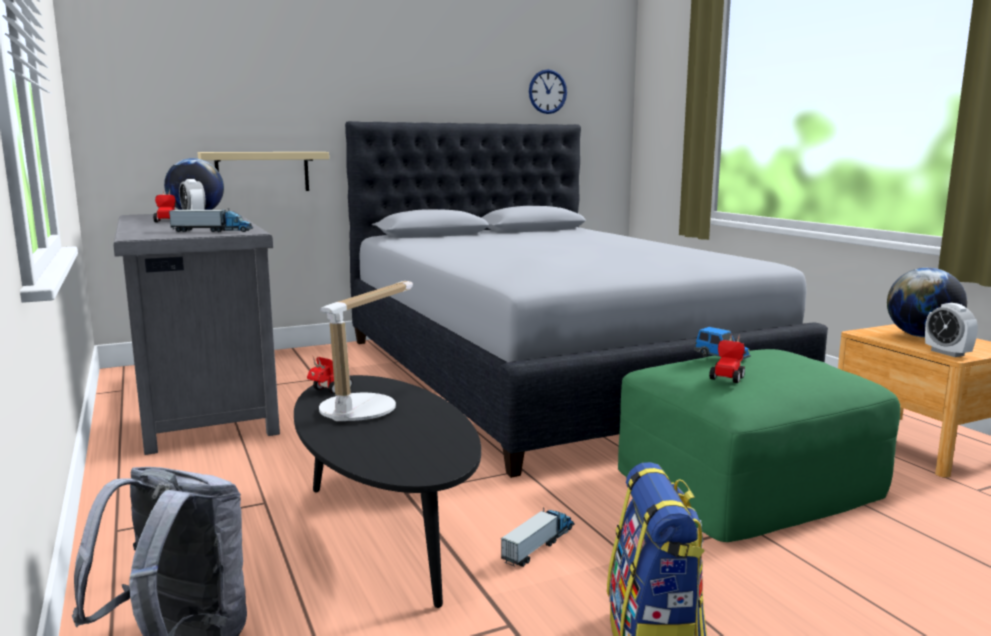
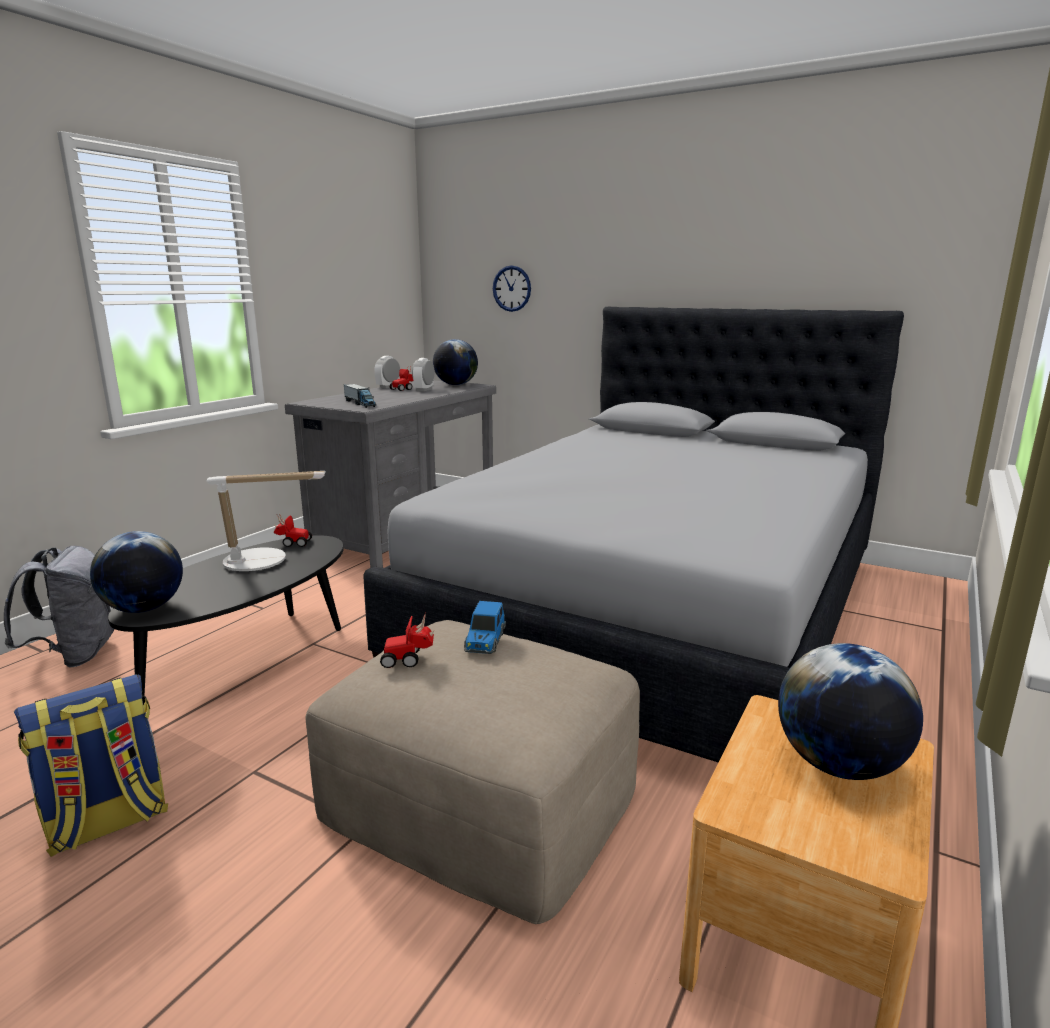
camera: 55 degrees right, 5 degrees up
(262, 172) = (540, 351): beige shelf -> none
(415, 466) = (144, 608): none -> globe
(539, 545) = (255, 723): toy truck -> none
(547, 91) = (866, 266): wall clock -> wall clock (512, 288)
(747, 482) = (482, 799): green ottoman -> beige ottoman
(947, 353) = (747, 800): alarm clock -> alarm clock (388, 387)

